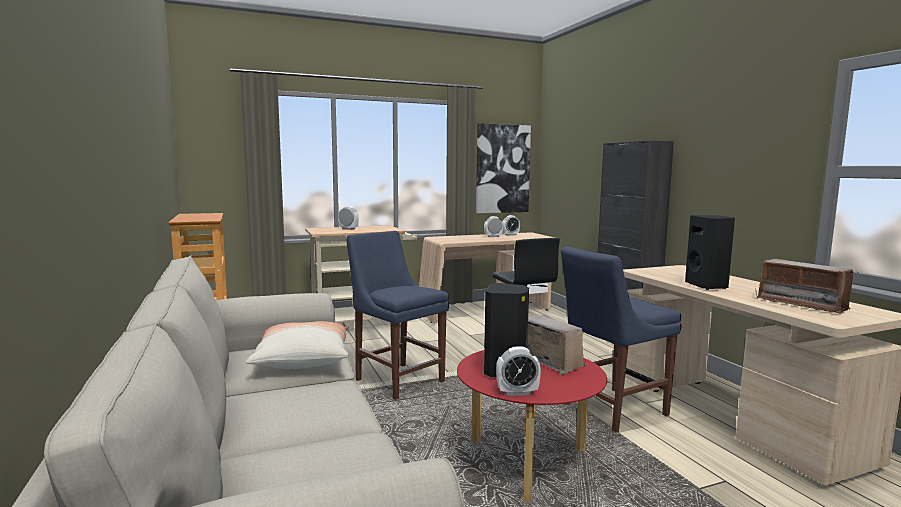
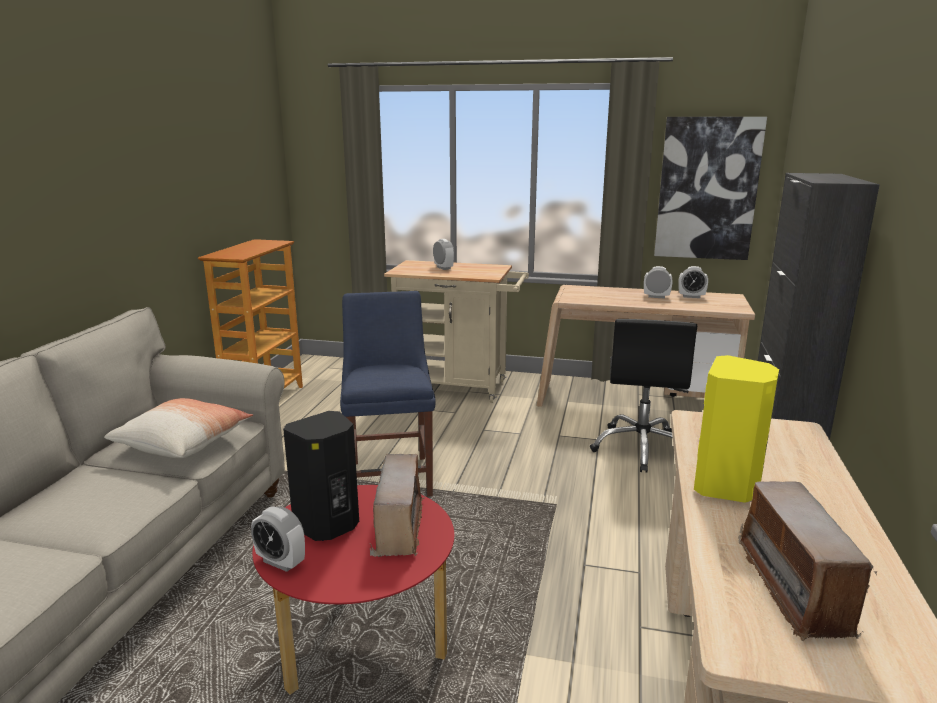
camera: 35 degrees right, 10 degrees up
(610, 410) = (570, 617): blue chair -> none
(708, 286) = (727, 487): black speaker -> yellow speaker

